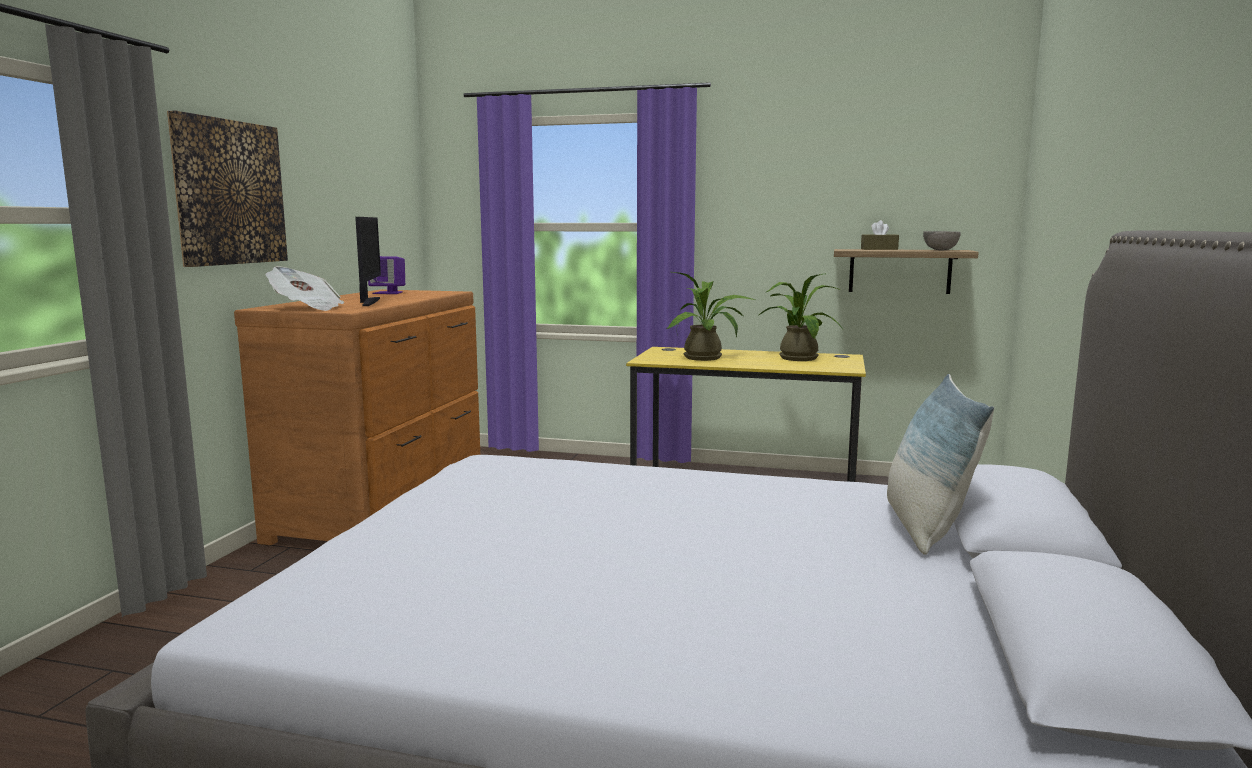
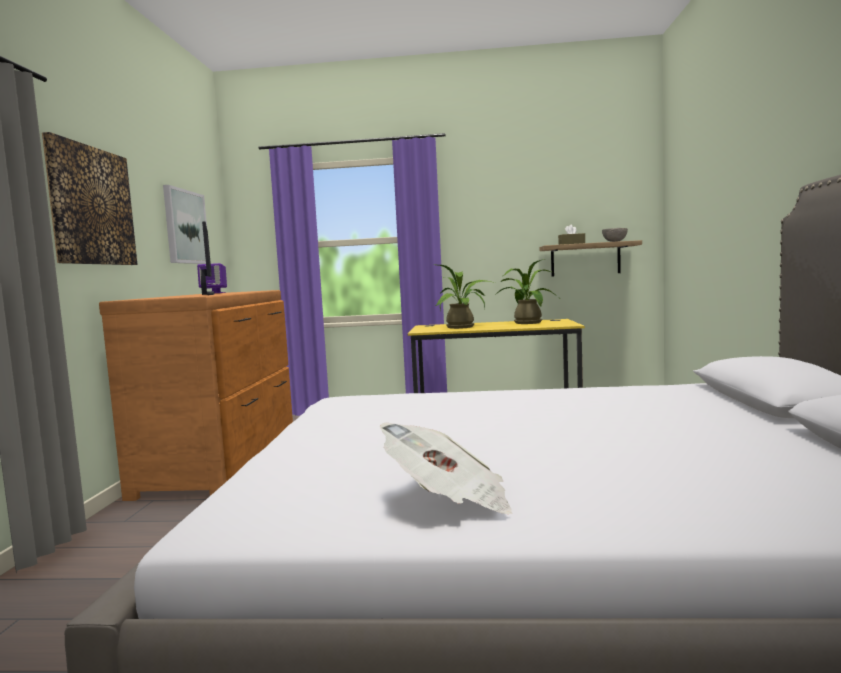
camera: 10 degrees left, 5 degrees down
(307, 308) = (162, 297): newspaper -> newspaper (449, 500)
(360, 204) = (185, 227): none -> picture
(925, 528) = (715, 404): pillow -> none

